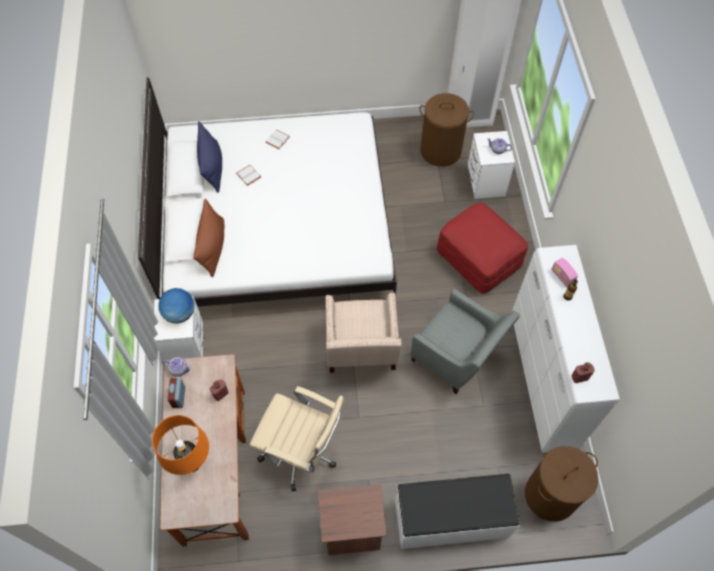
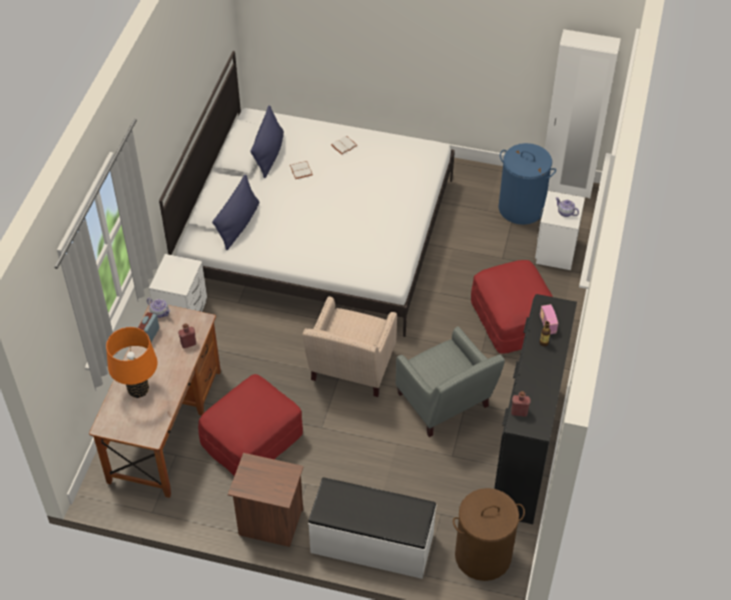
camera: 20 degrees right, 10 degrees down
(179, 313) = (182, 272): globe -> none
(213, 247) = (238, 224): brown pillow -> blue pillow
(302, 453) = (252, 441): beige office chair -> red ottoman
(441, 150) = (521, 208): brown laundry basket -> blue laundry basket
(541, 380) = (524, 452): white dresser -> black dresser

